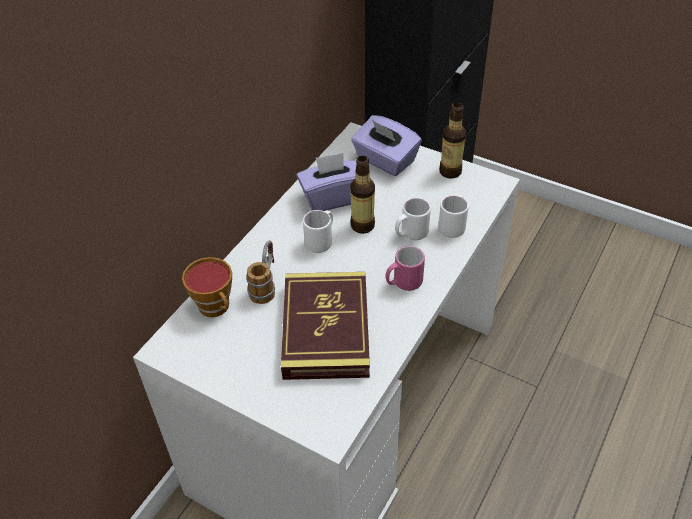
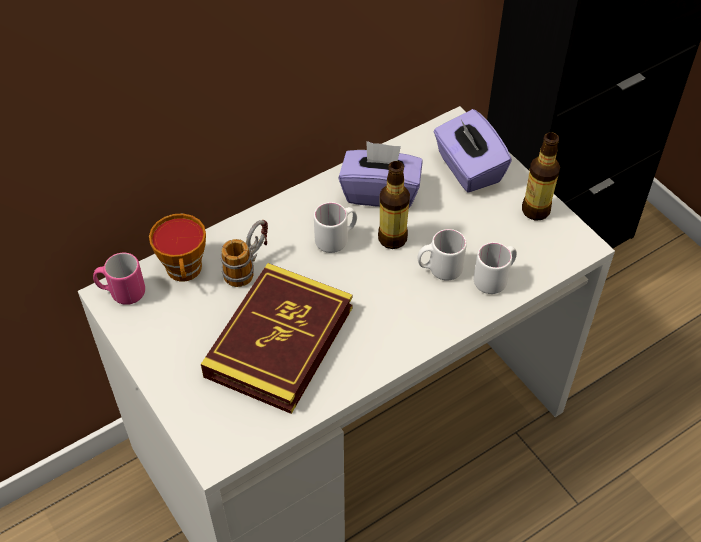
camera: 25 degrees right, 5 degrees up
(403, 283) = (394, 324): pink mug -> pink mug (122, 292)

